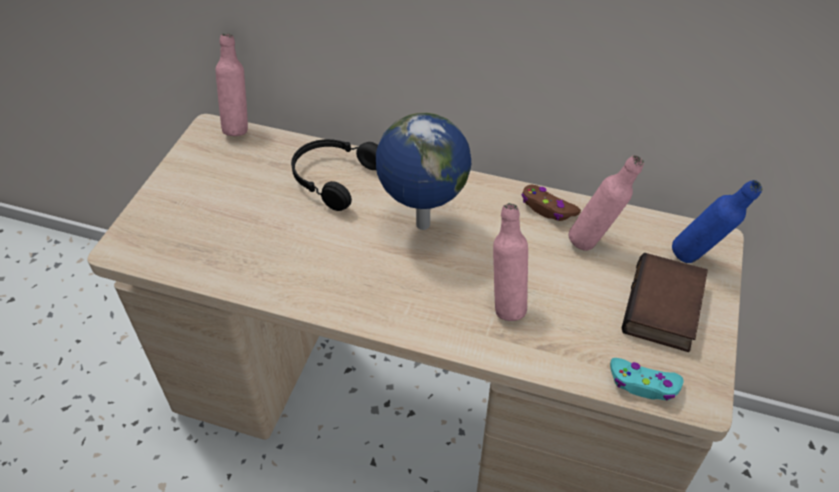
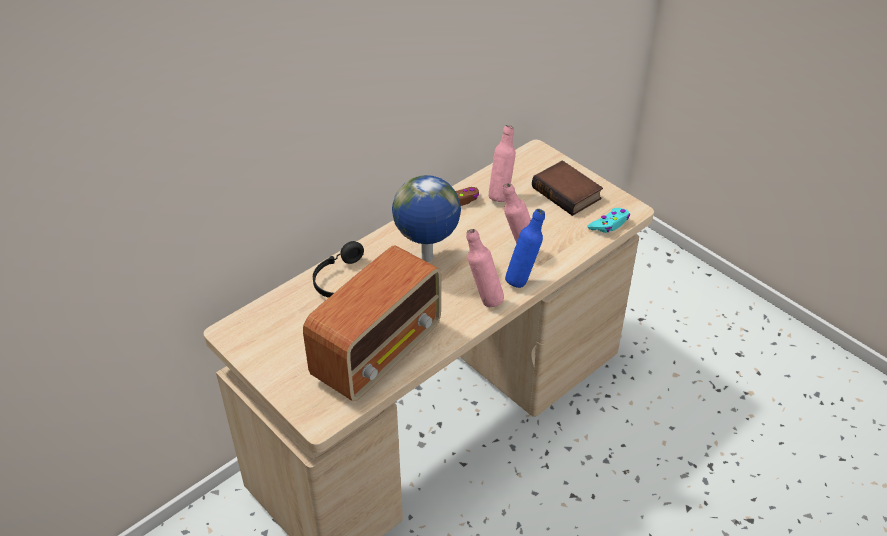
camera: 60 degrees left, 5 degrees down
(238, 126) = (242, 314): pink bottle -> pink bottle (483, 299)
(244, 250) = (379, 352): none -> radio
(698, 259) = (543, 164): blue bottle -> blue bottle (523, 279)

